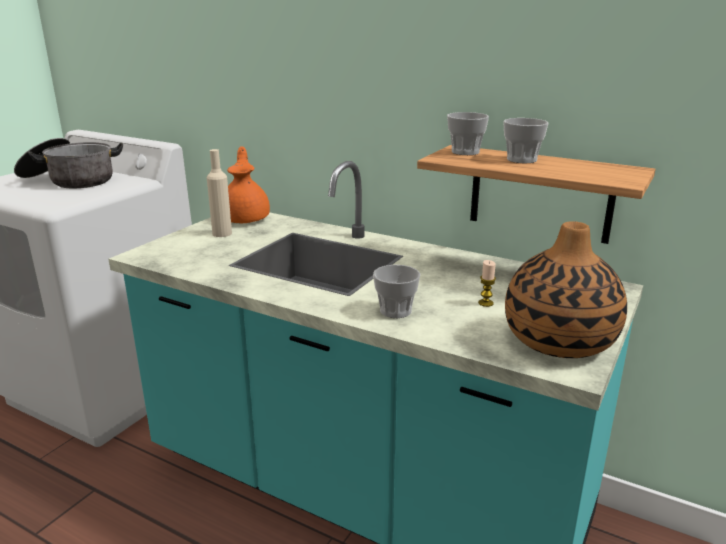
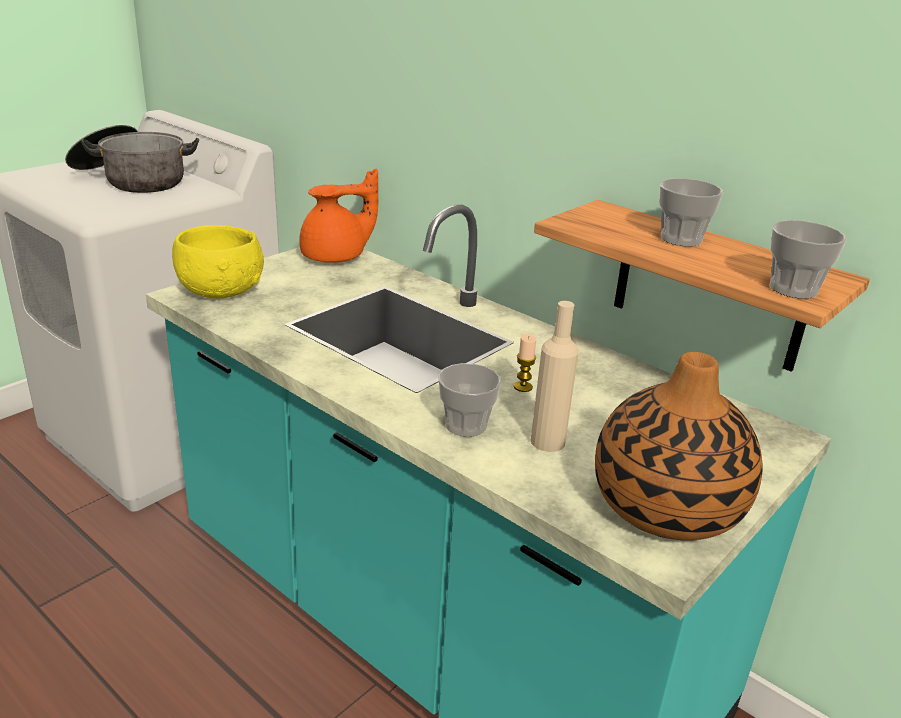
camera: 10 degrees right, 5 degrees up
(168, 249) = (221, 289): none -> yellow bowl
(222, 233) = (296, 276): beige bottle -> beige bottle (547, 441)
(247, 218) = (336, 257): orange teapot -> orange teapot turned 60 degrees clockwise
(465, 152) = (610, 215): cup -> cup (793, 289)
(485, 303) = (591, 432): candle -> candle (523, 387)

